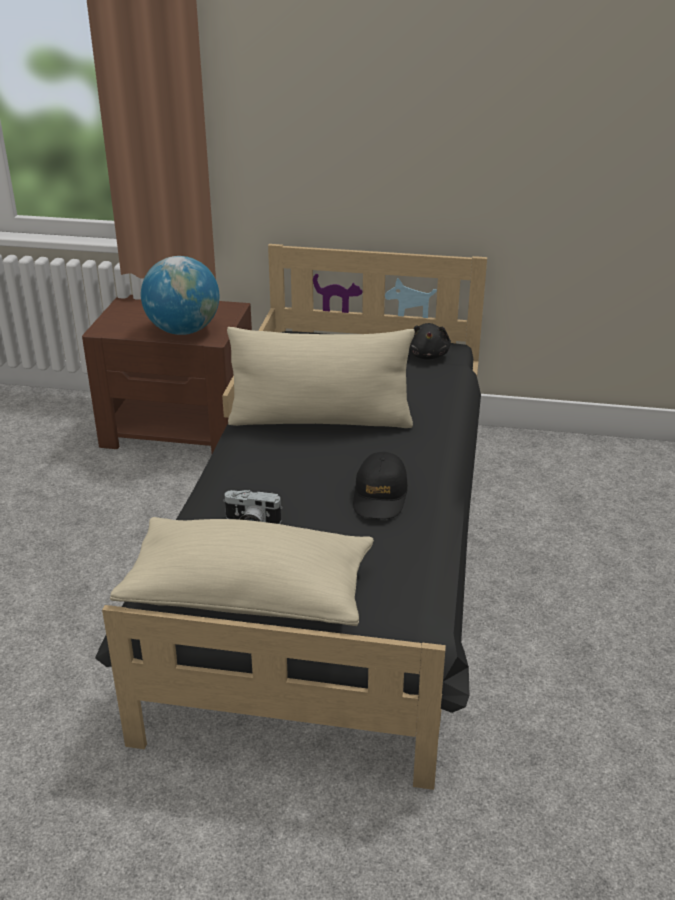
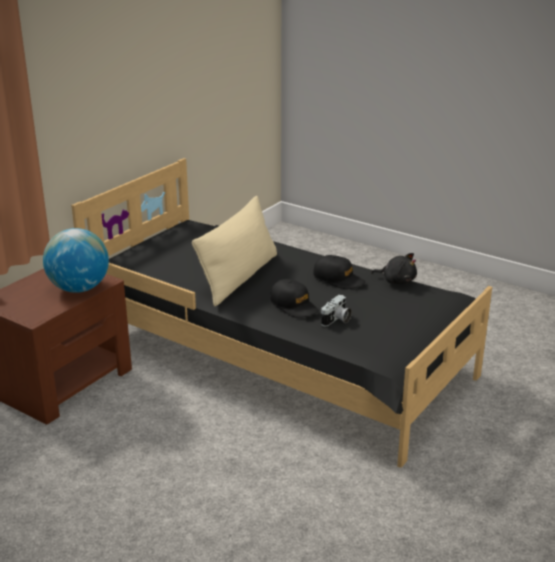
camera: 65 degrees left, 5 degrees down
(248, 595) = (404, 334): beige pillow -> none
(270, 479) = (294, 306): none -> black cap
(428, 355) = (192, 231): black plush toy -> black plush toy (397, 281)

